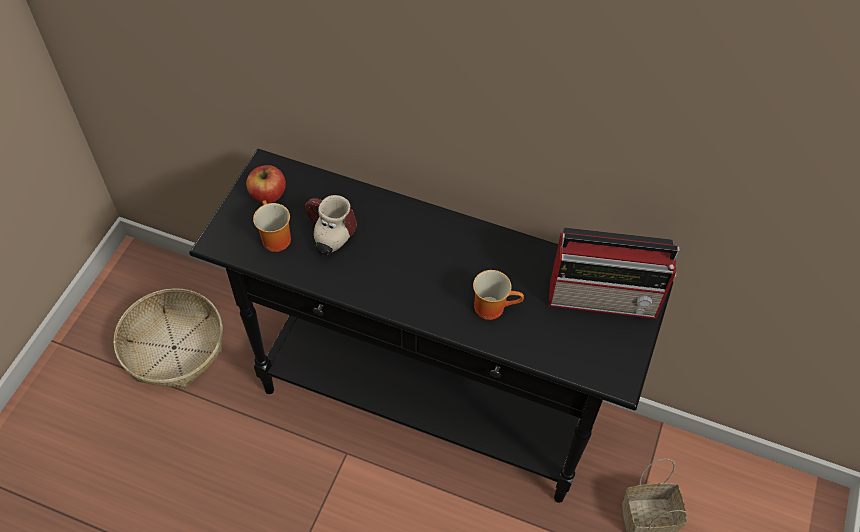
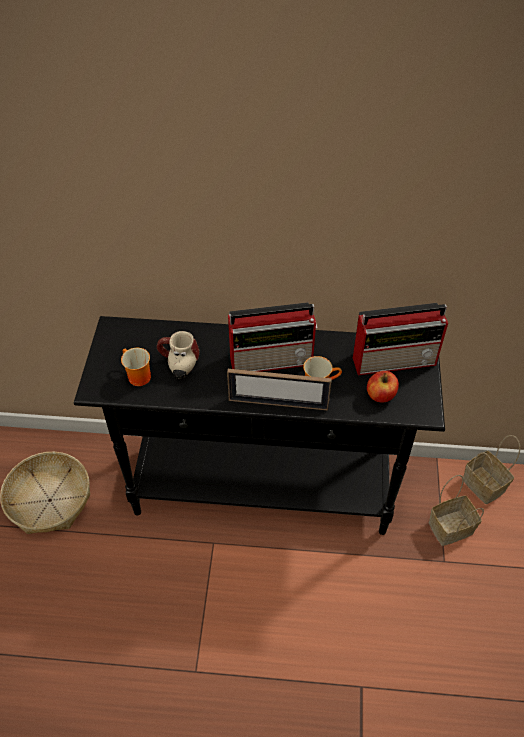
camera: 15 degrees left, 5 degrees down
(268, 194) = (121, 346): apple -> apple (381, 395)
(433, 318) = (278, 403): none -> picture frame
(447, 258) = (273, 359): none -> radio
(713, 476) = (485, 485): none -> basket

